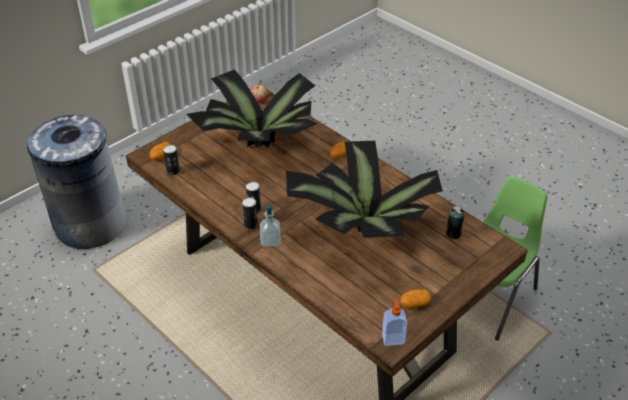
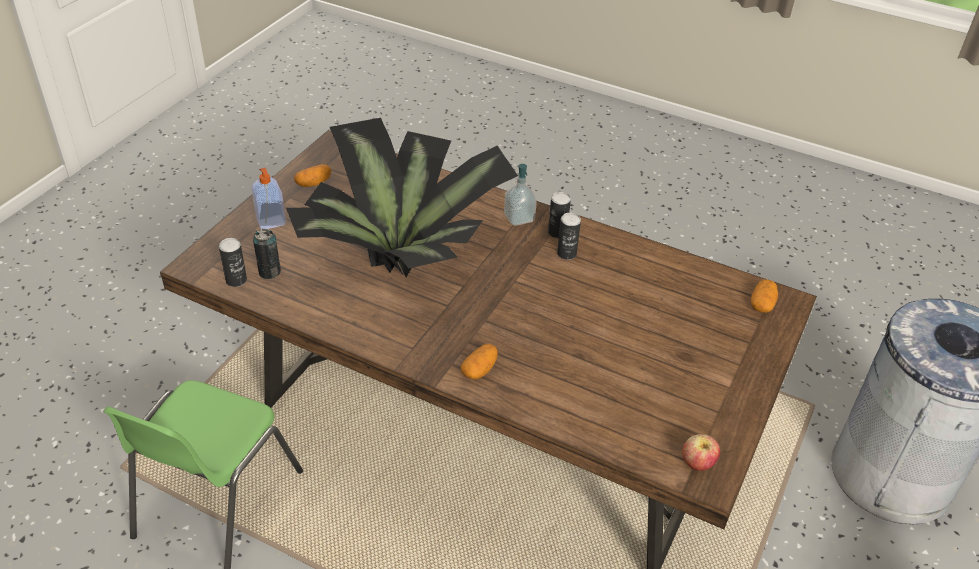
camera: 160 degrees right, 0 degrees up
(173, 171) = (723, 284): can -> can (236, 280)
(259, 146) = (626, 356): potted plant -> none
(393, 338) = (333, 149): soap dispenser -> soap dispenser (271, 223)

